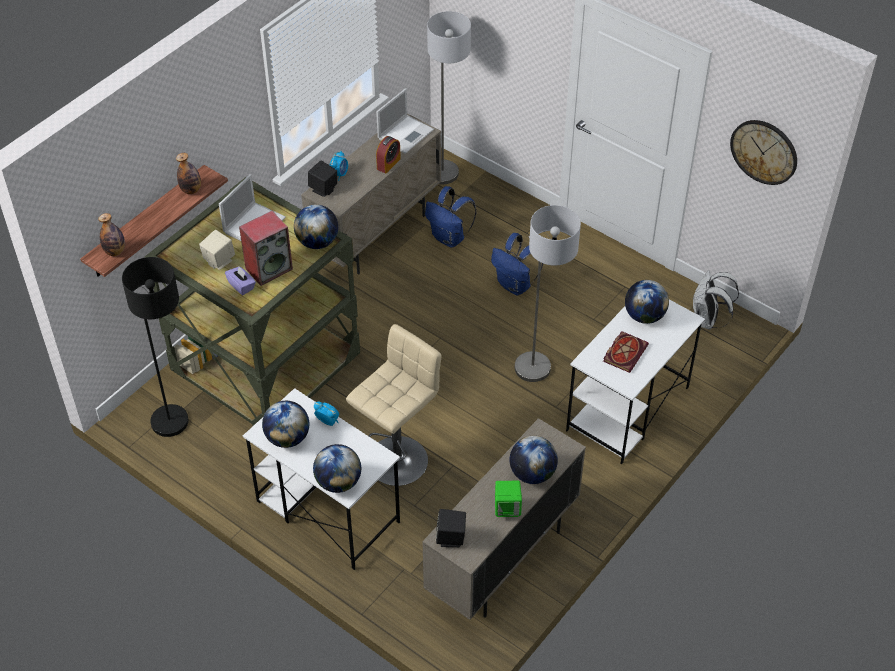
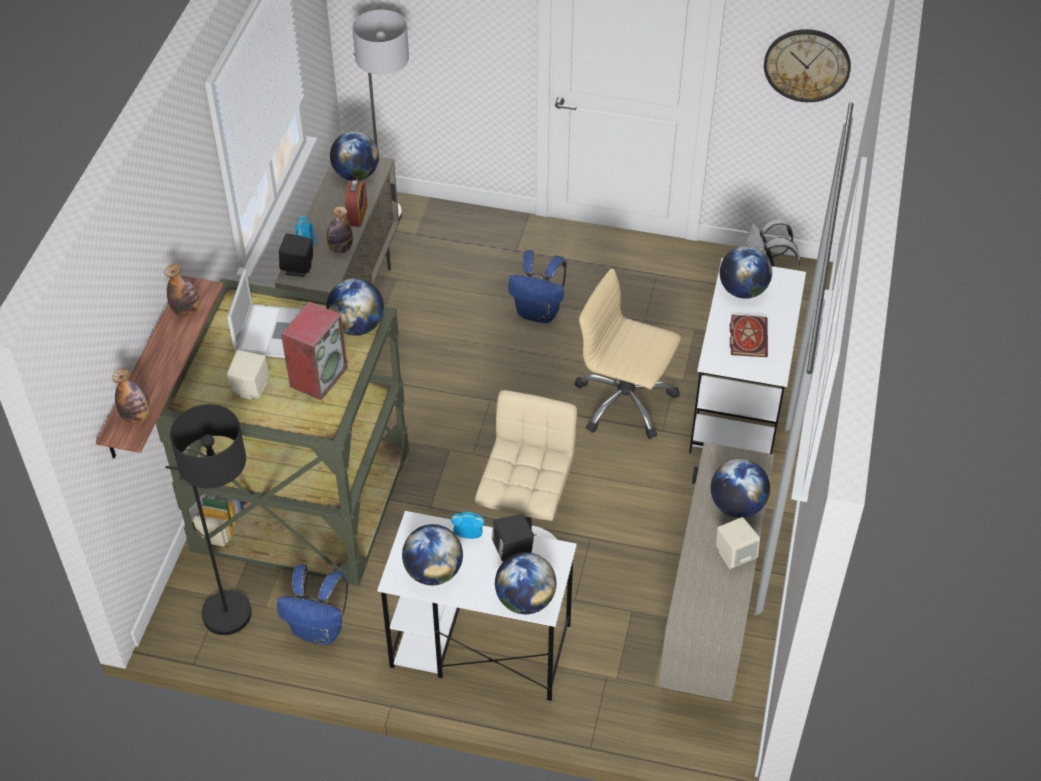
camera: 25 degrees left, 0 degrees up
(241, 286) = (298, 408): purple tissue box -> none
(361, 185) = (340, 248): none -> bottle
(406, 134) = (356, 174): laptop -> globe
(450, 238) = (434, 285): blue backpack -> blue backpack (319, 630)
(451, 538) = (695, 613): black speaker -> black speaker (513, 550)
(507, 508) = (735, 555): green speaker -> beige speaker
(539, 374) = (624, 402): grey floor lamp -> beige office chair

